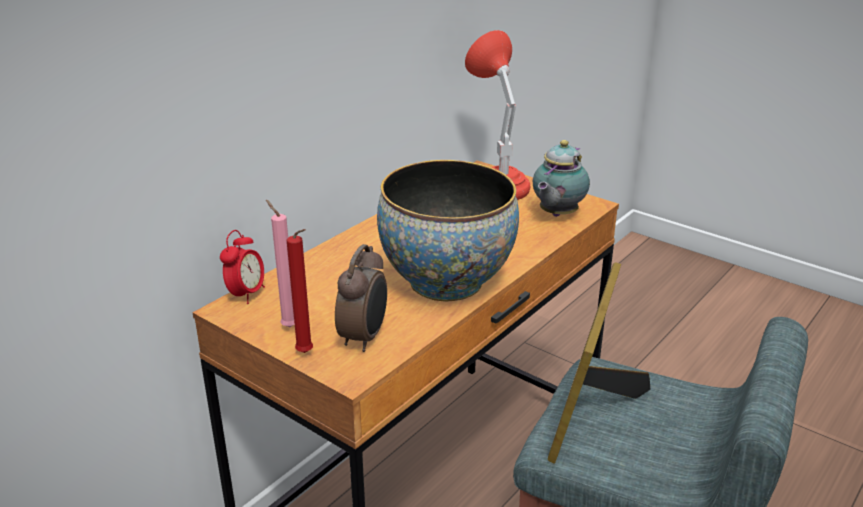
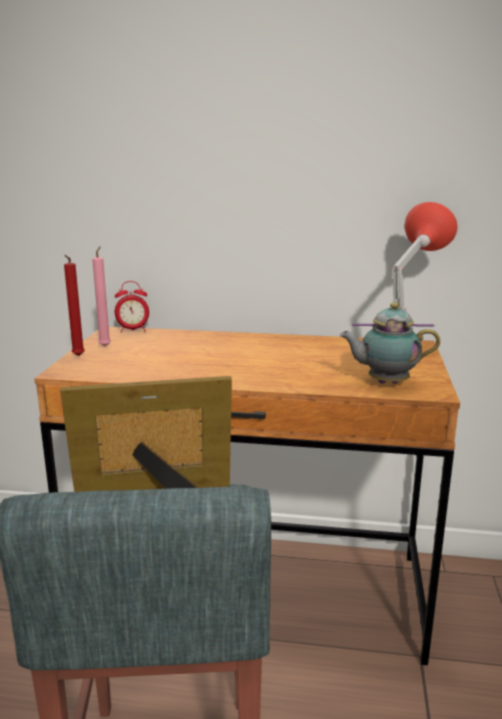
camera: 60 degrees right, 10 degrees down
(364, 337) = (110, 365): alarm clock -> none
(446, 282) = (211, 370): bowl -> none

